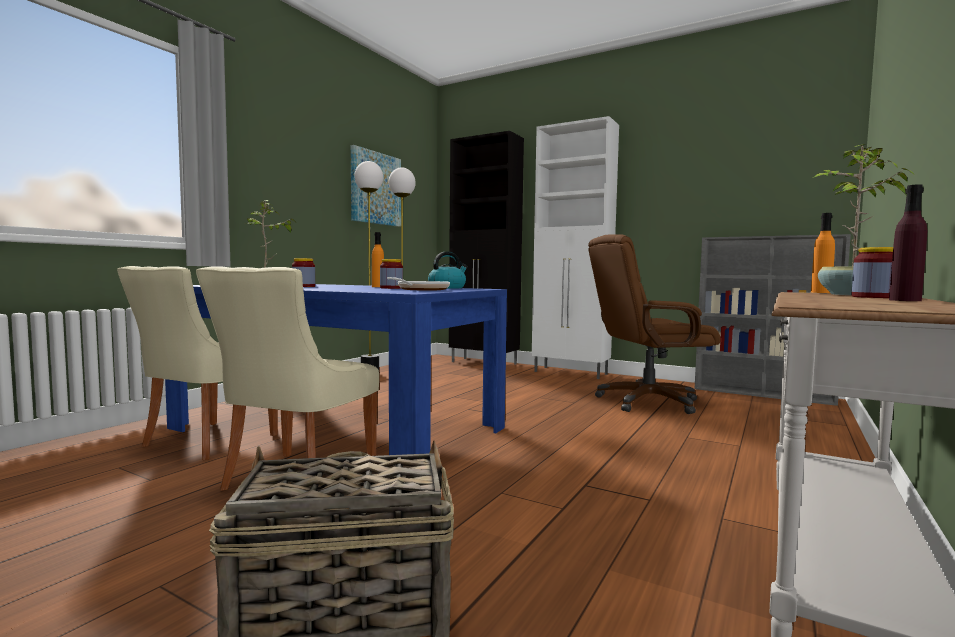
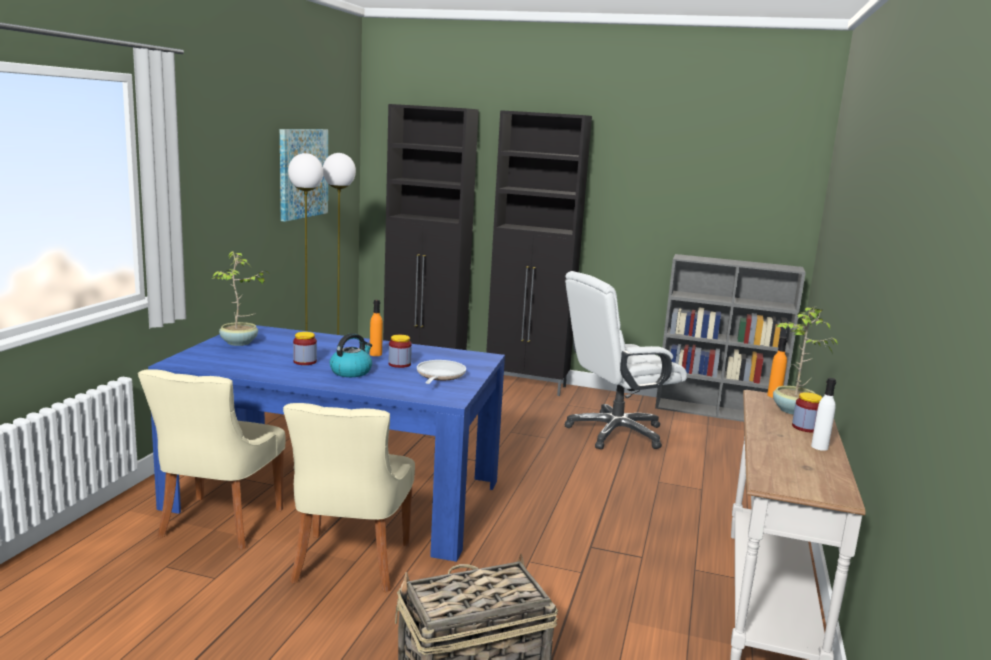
camera: 15 degrees left, 10 degrees up
(447, 288) = (446, 353): kettle -> kettle (351, 372)
(571, 373) = (528, 386): white cabinet -> black cabinet
(647, 402) = (615, 433): brown office chair -> white office chair
(905, 300) = (819, 447): purple bottle -> white bottle

